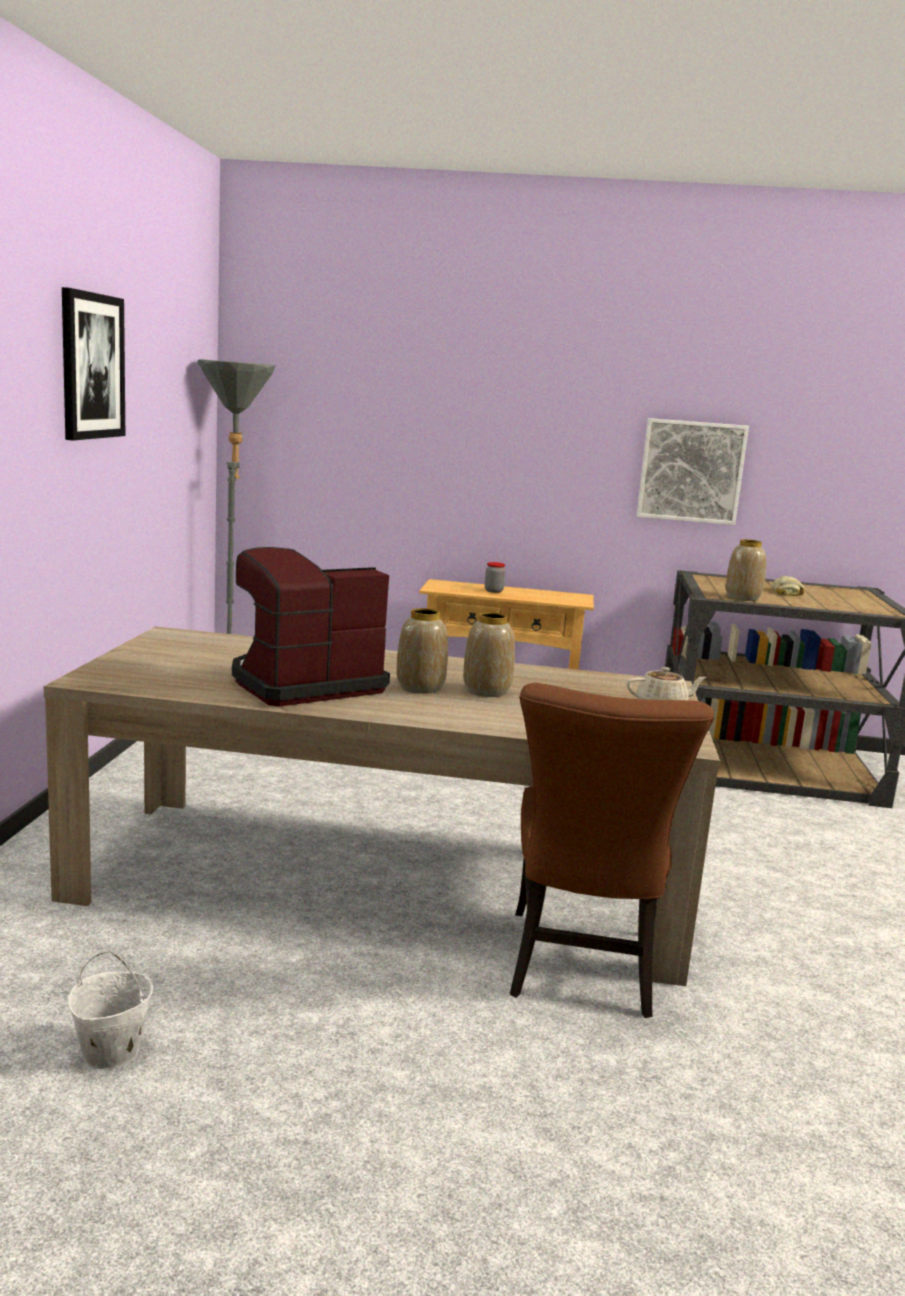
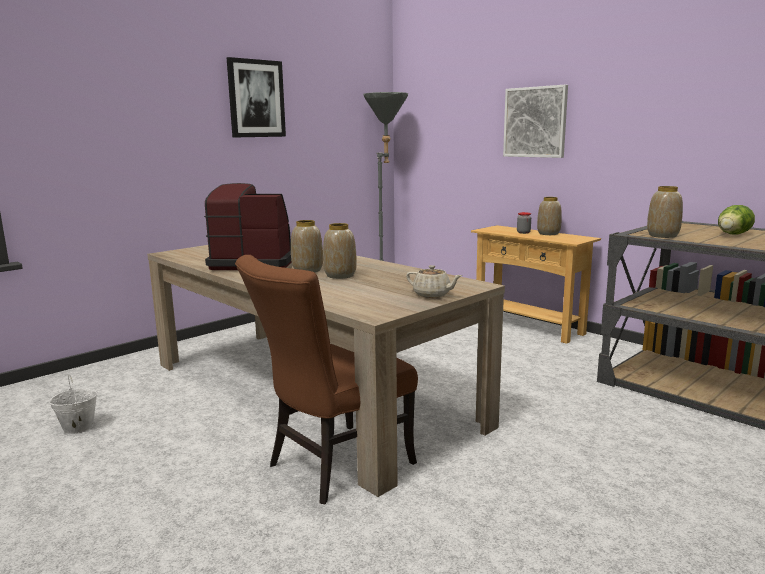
camera: 40 degrees right, 0 degrees up
(525, 591) = (548, 233): none -> vase
(691, 471) = (677, 137): picture -> picture (535, 122)
(787, 592) = (732, 235): bread -> lettuce

